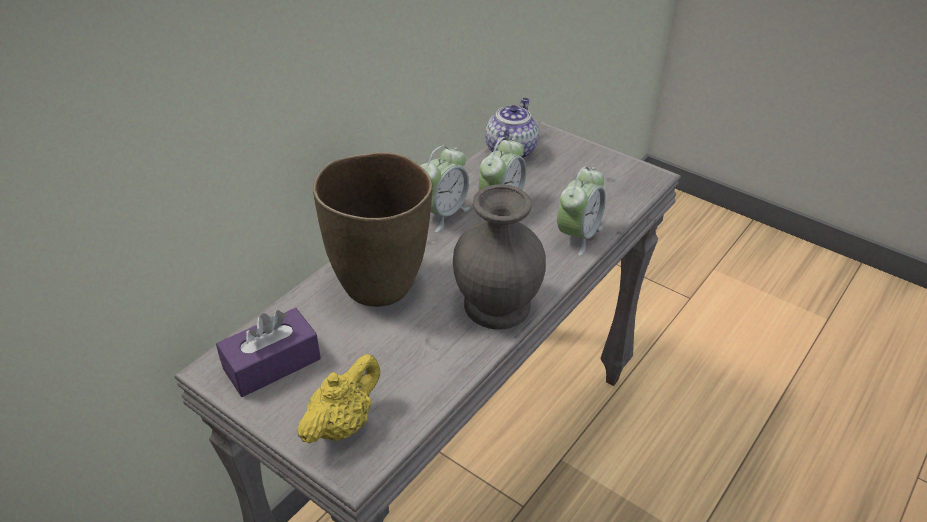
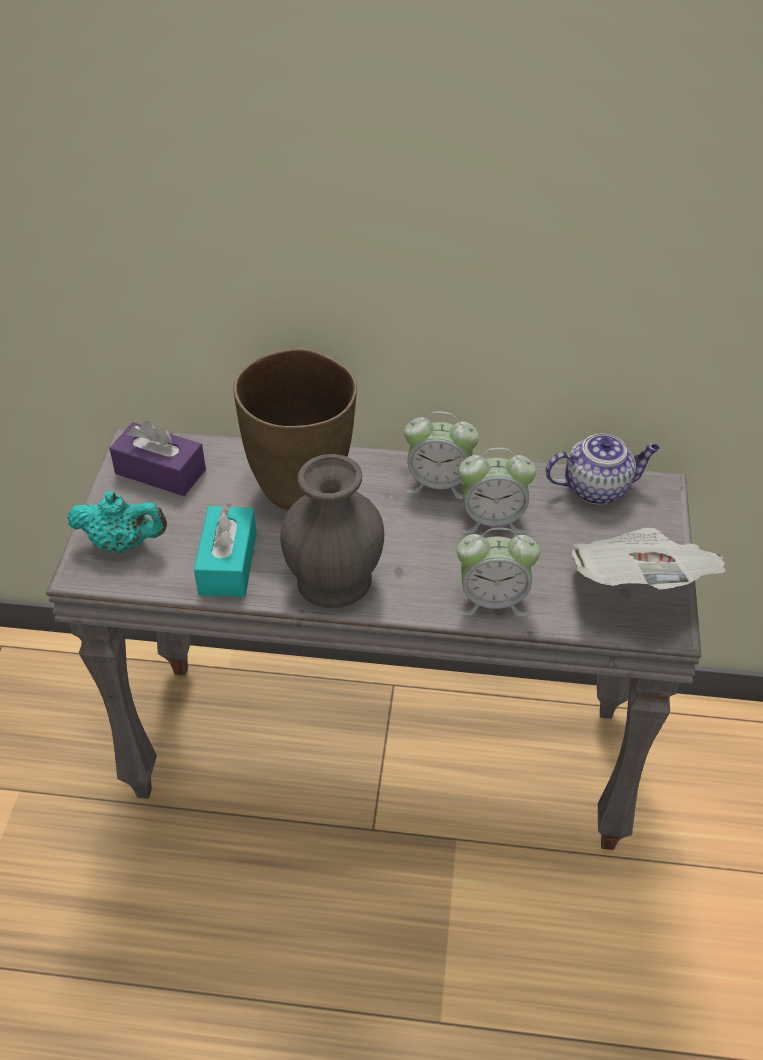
camera: 60 degrees right, 5 degrees up
(342, 424) = (123, 544): yellow teapot -> turquoise teapot
(429, 360) = (228, 564): none -> turquoise tissue box
(608, 171) = (639, 584): none -> newspaper

